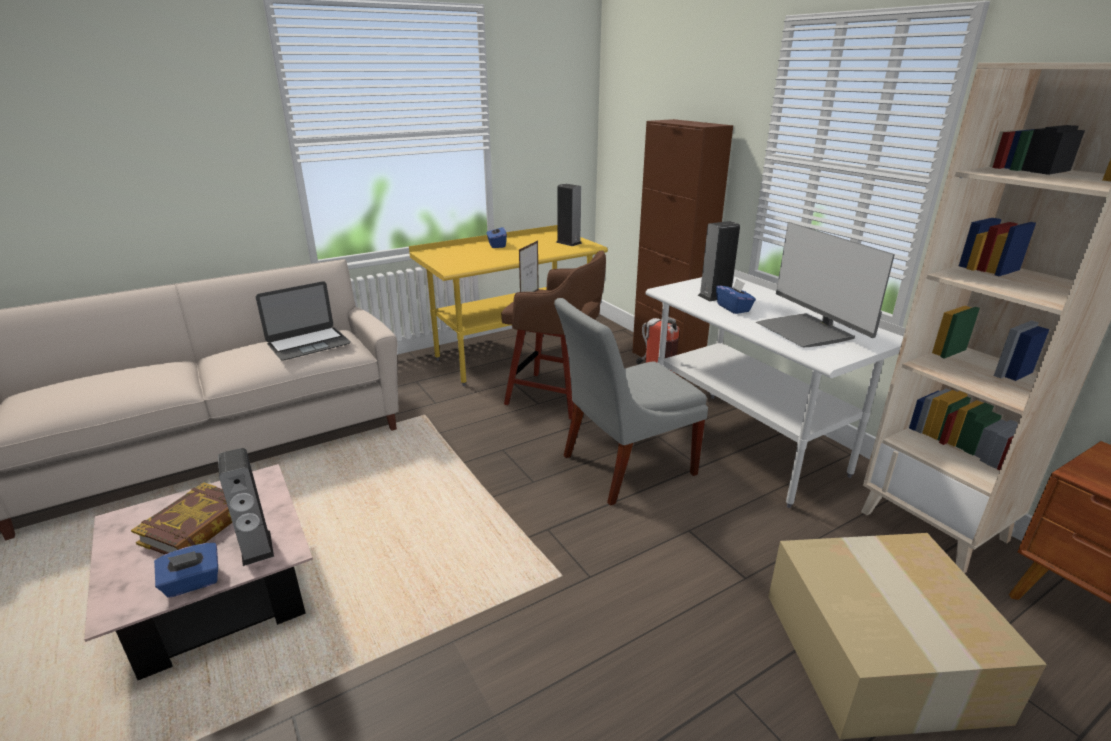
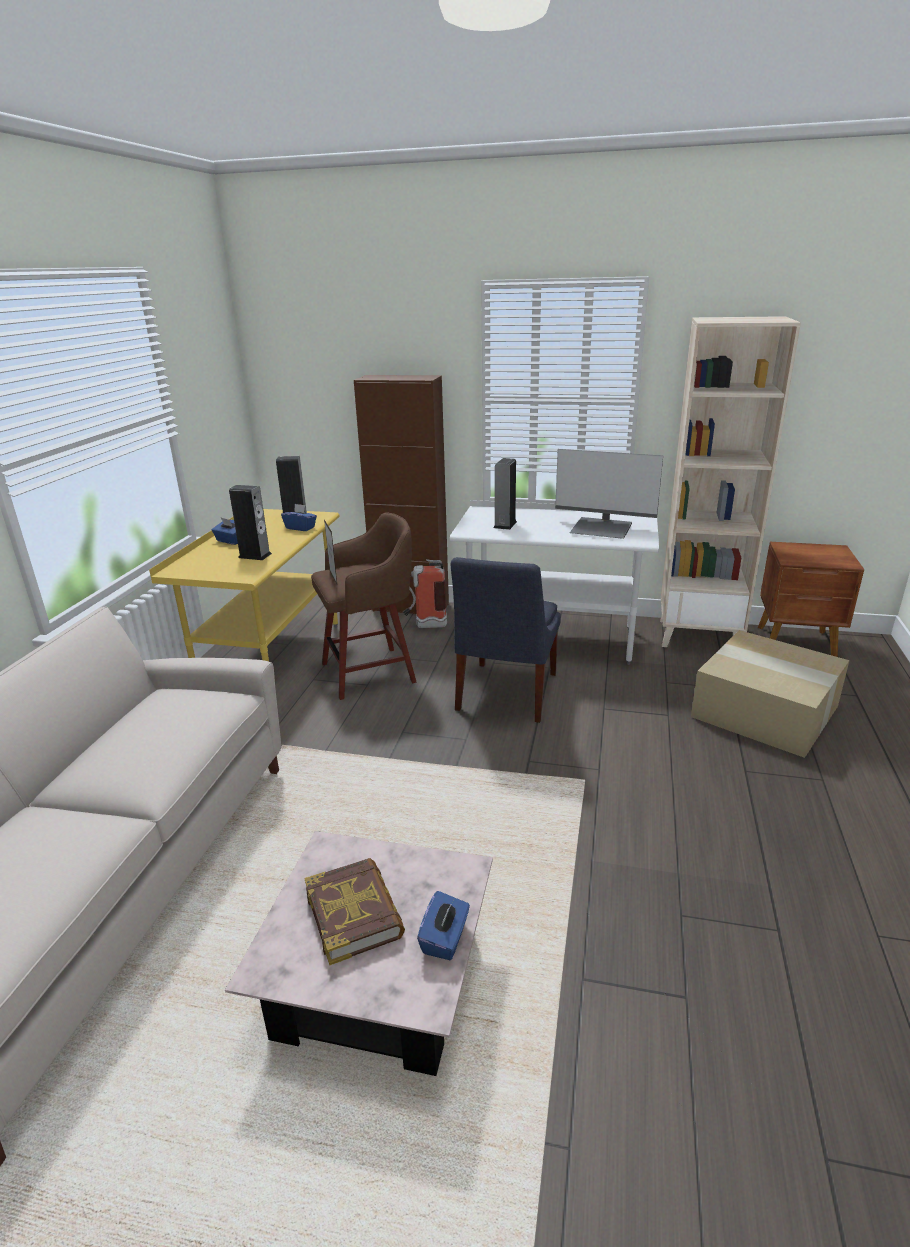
camera: 45 degrees left, 0 degrees up
(256, 548) = (440, 884): speaker -> speaker (255, 555)
(308, 343) = (180, 712): laptop -> none
(623, 466) = (505, 694): grey chair -> blue chair
(733, 308) = (534, 529): blue tissue box -> blue tissue box (300, 528)

